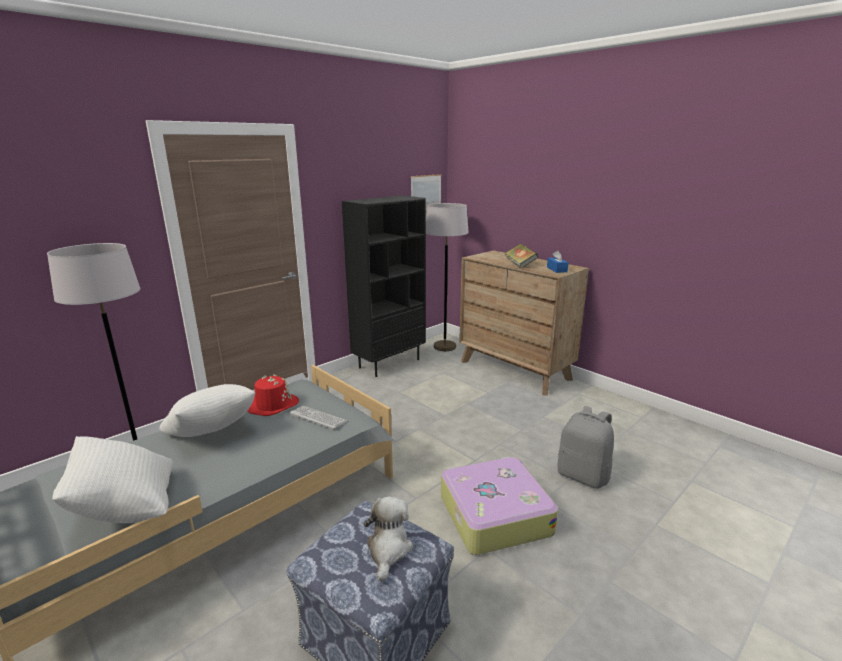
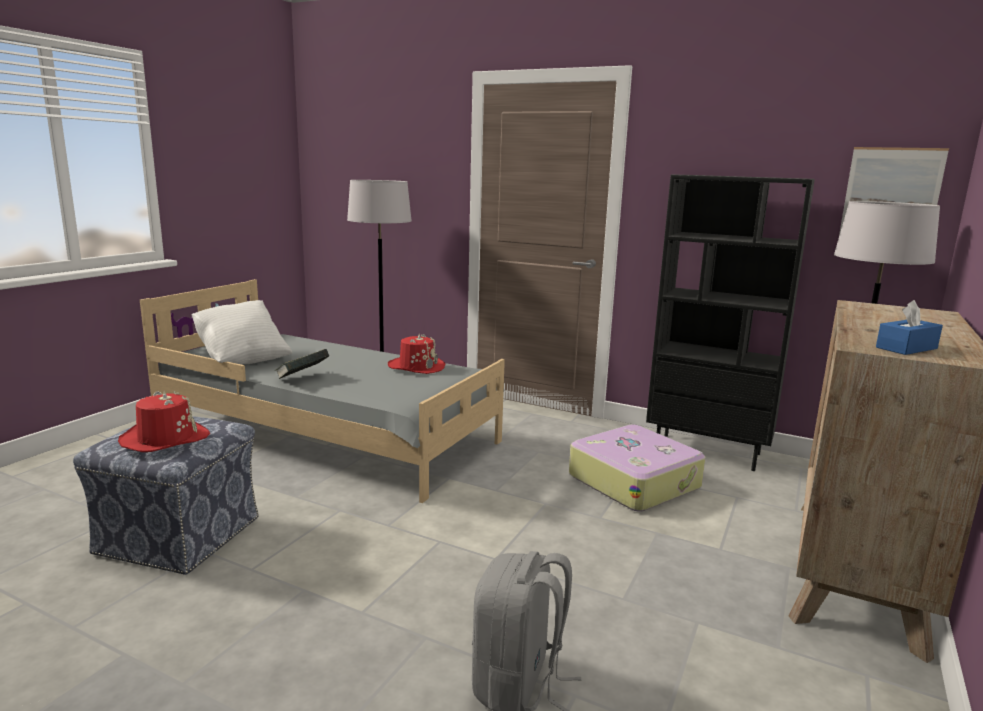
camera: 70 degrees right, 5 degrees down
(212, 434) = (350, 359): white pillow -> none
(318, 418) = (400, 387): keyboard -> none
(388, 549) = (165, 438): plush toy -> red hat
(493, 514) = (373, 589): suitcase -> suitcase (634, 481)
(520, 265) = (875, 327): book -> book (302, 378)

